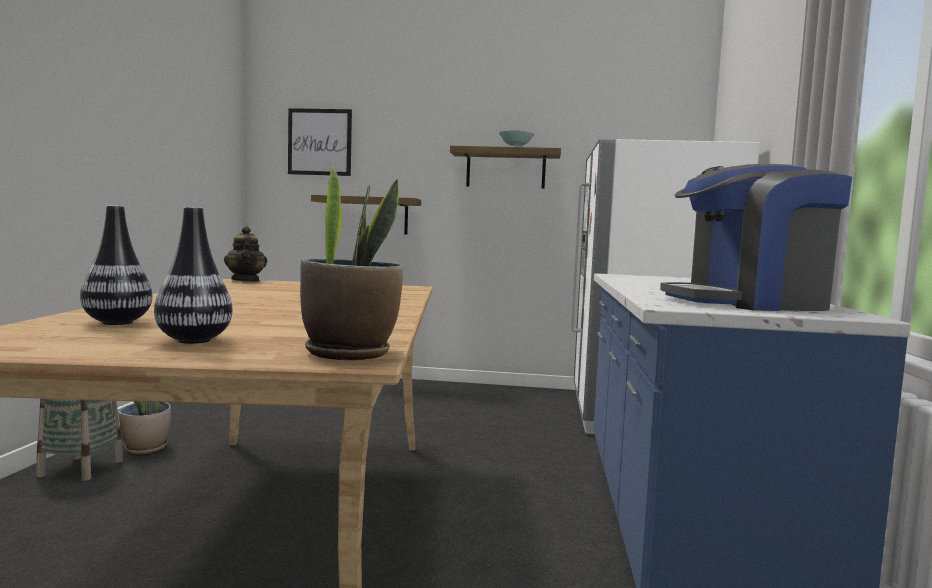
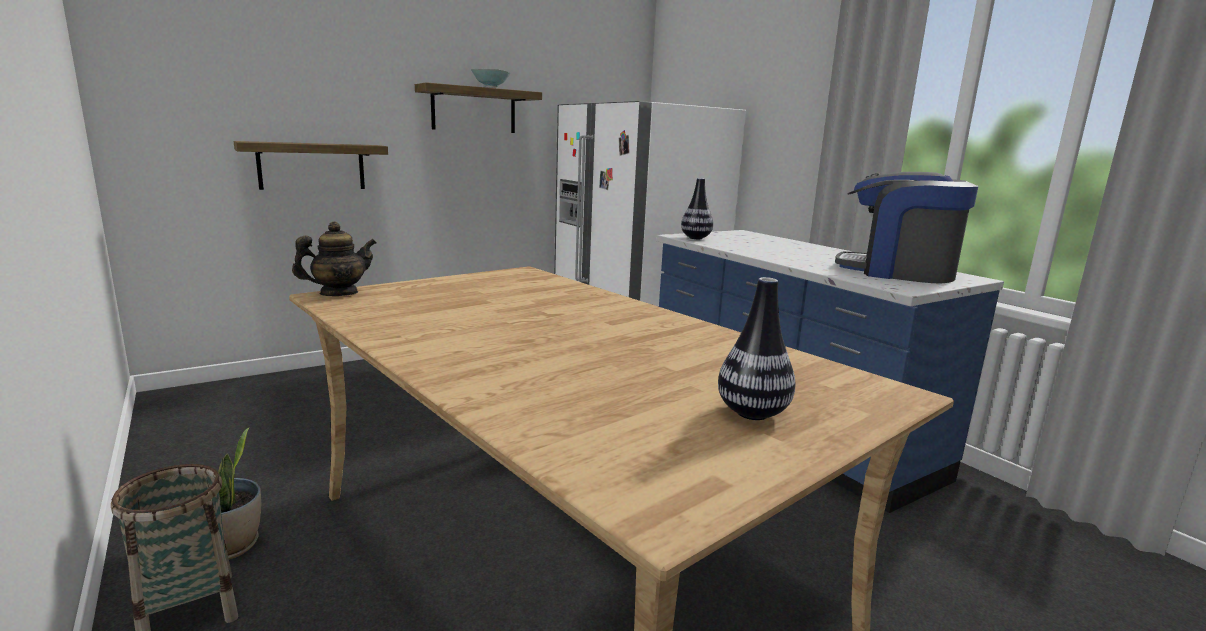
camera: 40 degrees left, 10 degrees up
(117, 322) = (593, 413): vase -> vase (695, 238)
(246, 280) = (338, 293): teapot -> teapot turned 60 degrees counterclockwise
(319, 142) = (219, 61): picture -> none
(349, 353) = (867, 387): potted plant -> none
(748, 303) = (896, 272): coffee machine -> coffee machine turned 75 degrees clockwise

